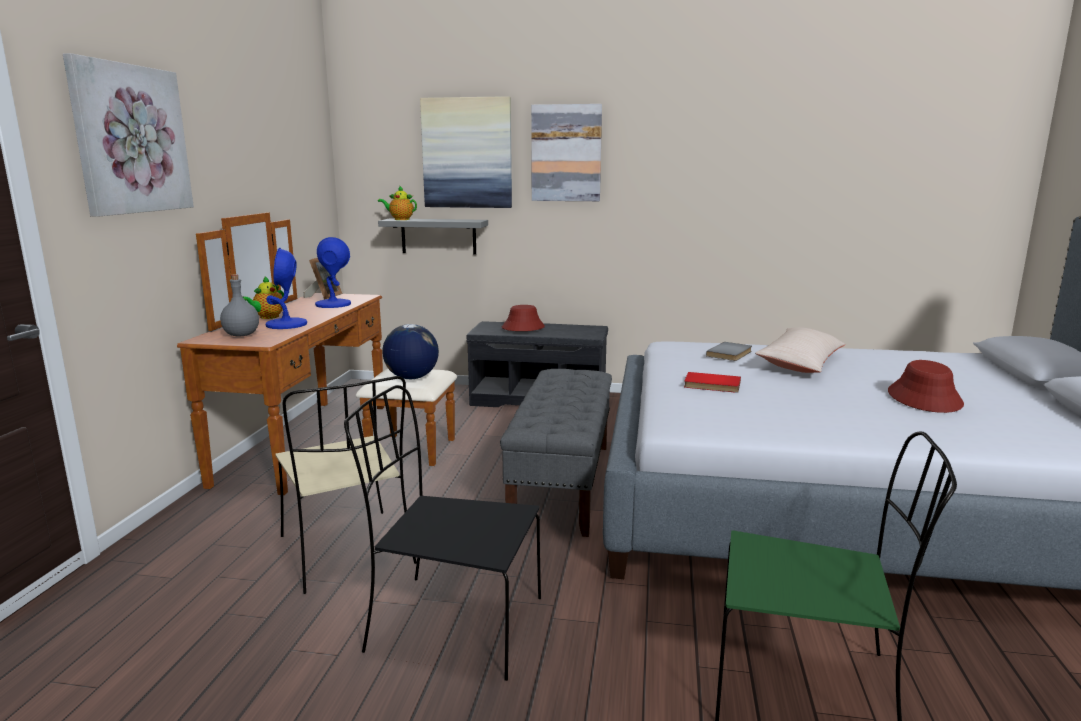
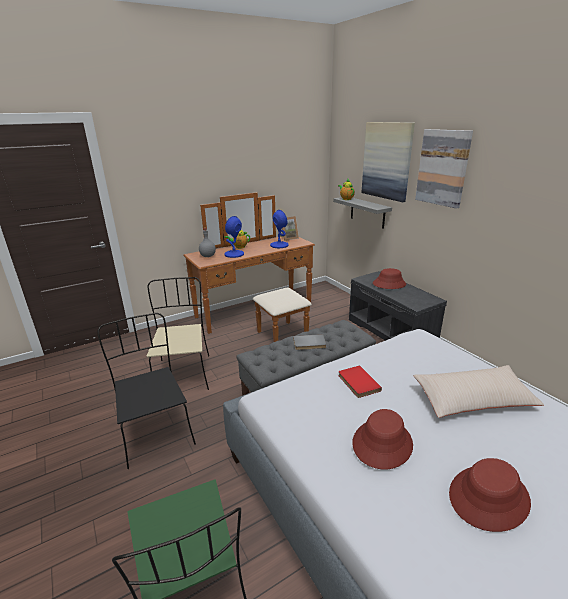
camera: 50 degrees right, 10 degrees up
(130, 139) = (164, 163): picture -> none
(348, 552) = (183, 373): beige chair -> beige chair turned 150 degrees clockwise
(411, 378) = (279, 298): globe -> none
(731, 354) = (433, 365): grey book -> grey book (309, 344)
(820, 406) = (382, 443): none -> red hat

